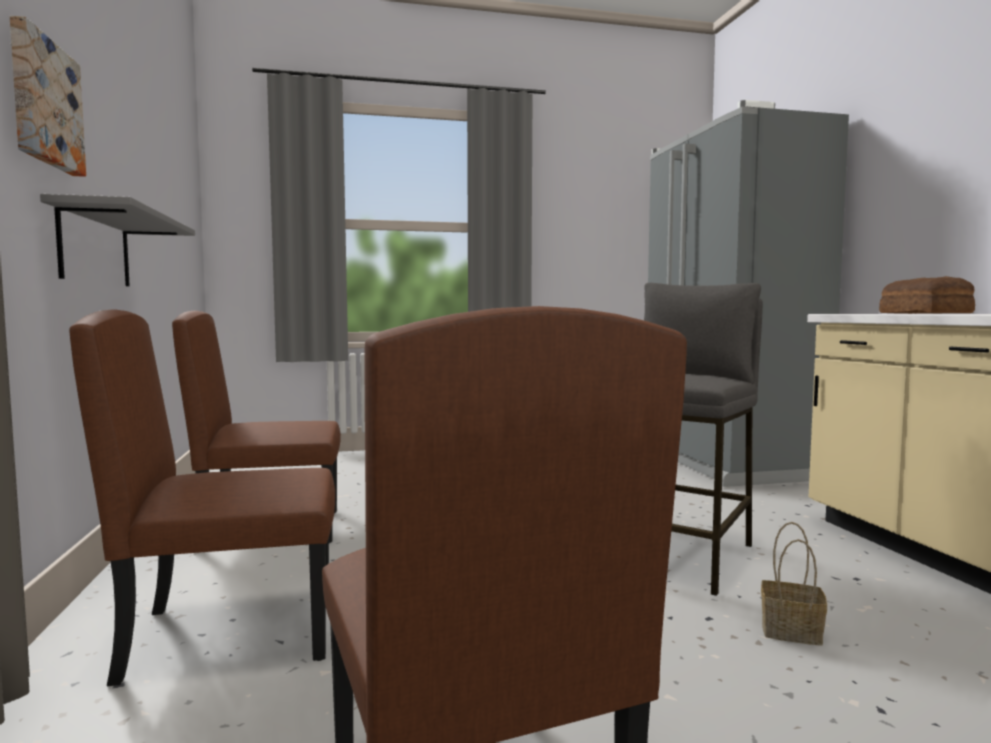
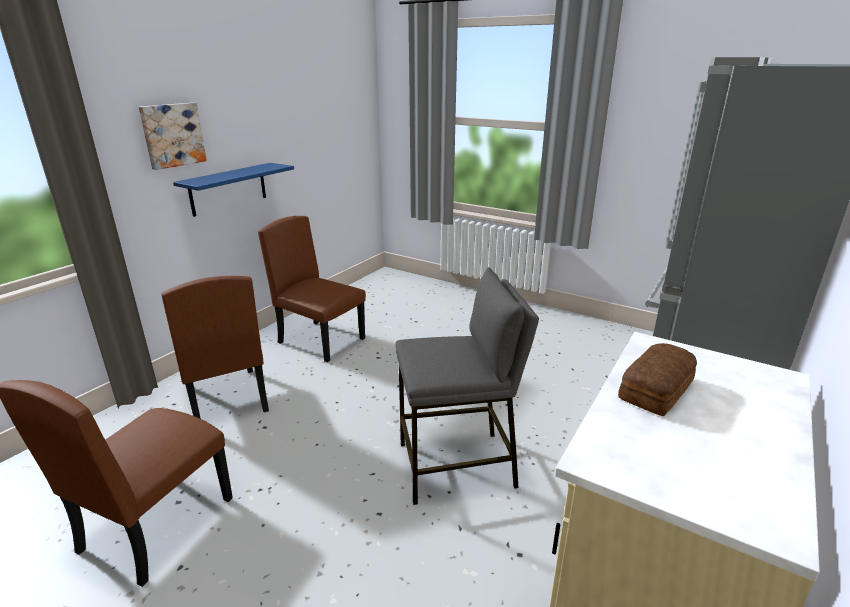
camera: 45 degrees right, 20 degrees up
(95, 248) = (228, 189): grey shelf -> blue shelf
(233, 633) = (225, 398): brown chair -> brown chair turned 150 degrees counterclockwise
(789, 632) = (394, 550): basket -> none

